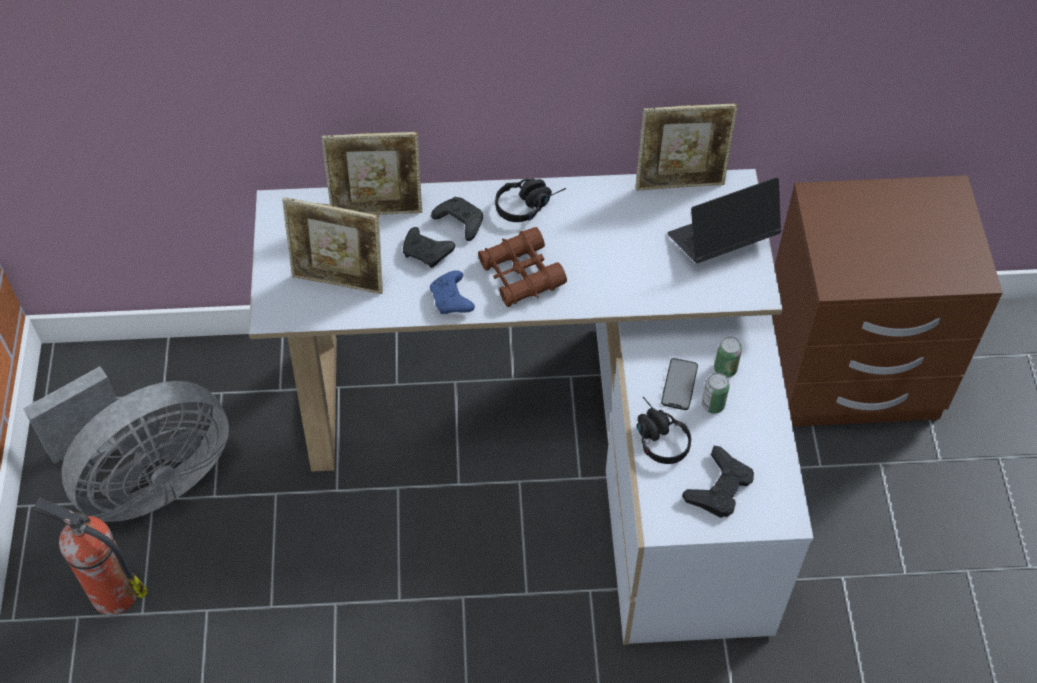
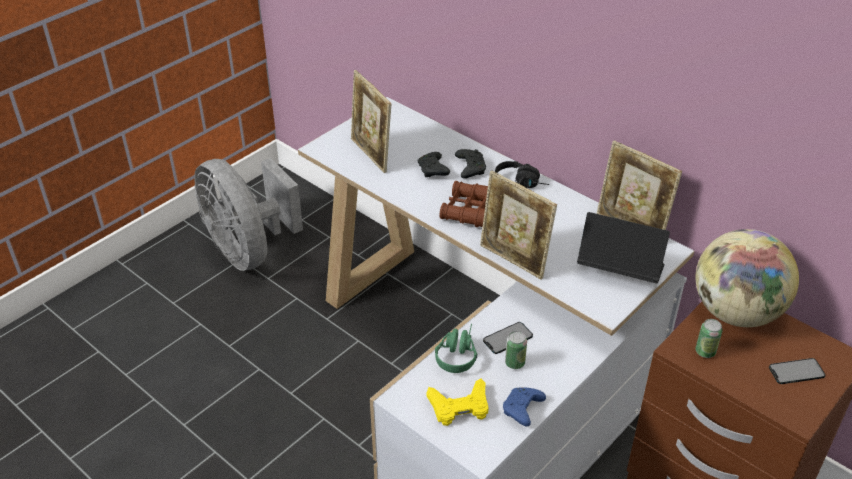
camera: 45 degrees right, 15 degrees down
(112, 592) = (173, 284): fire extinguisher -> none
(148, 480) = (249, 250): grey fan -> grey fan turned 45 degrees clockwise
(378, 210) = (434, 138): picture frame -> picture frame (513, 260)
(452, 300) = (416, 198): blue game controller -> blue game controller (522, 411)
(656, 436) = (457, 353): black headphones -> green headphones
(719, 487) = (459, 407): black game controller -> yellow game controller
(725, 369) = (548, 351): can -> can (705, 351)
(838, 209) = (735, 312): none -> globe
(935, 233) = (796, 371): none -> phone

